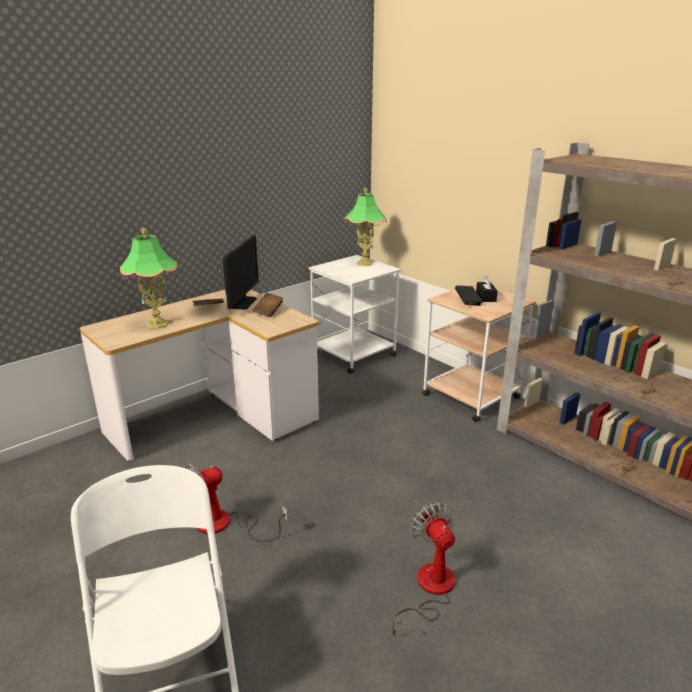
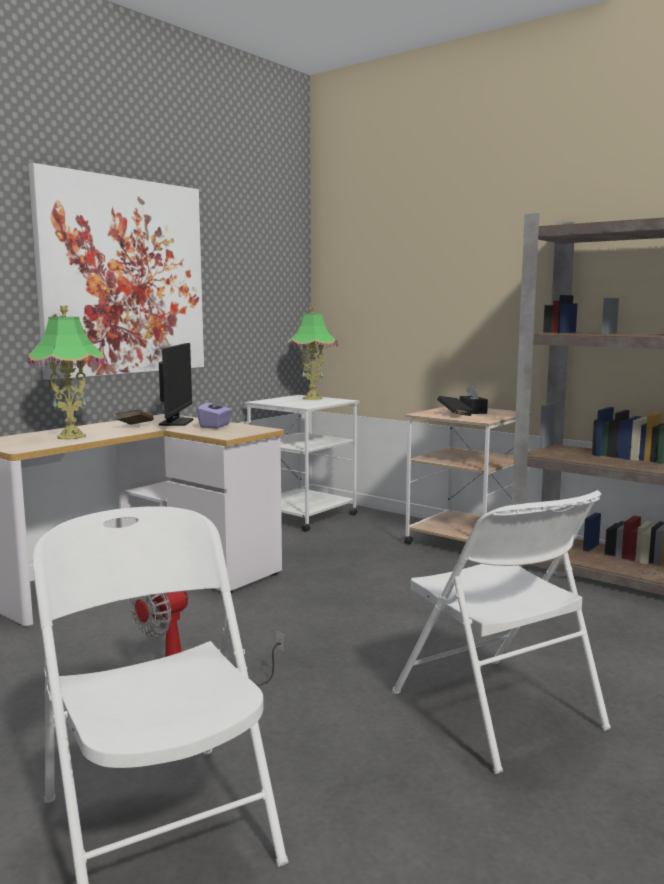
camera: 10 degrees left, 15 degrees down
(201, 182) = (123, 277): none -> picture
(269, 312) = (215, 426): brown book -> purple tissue box
(429, 590) = (495, 711): fan -> white chair

